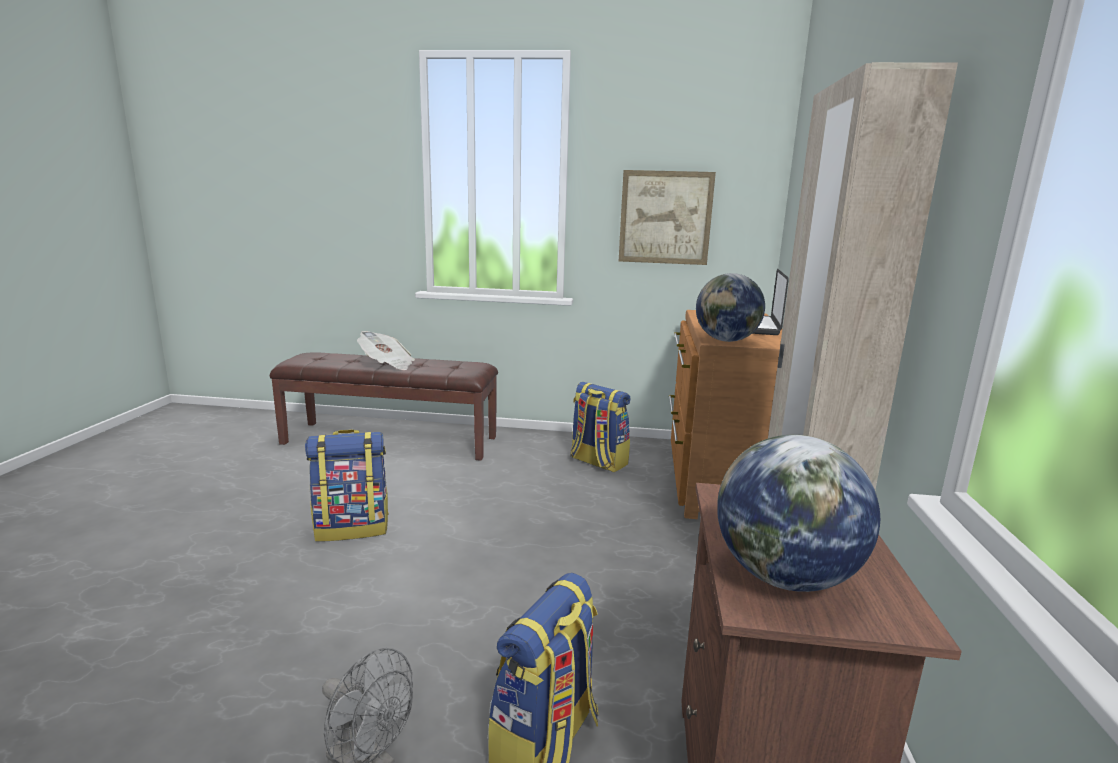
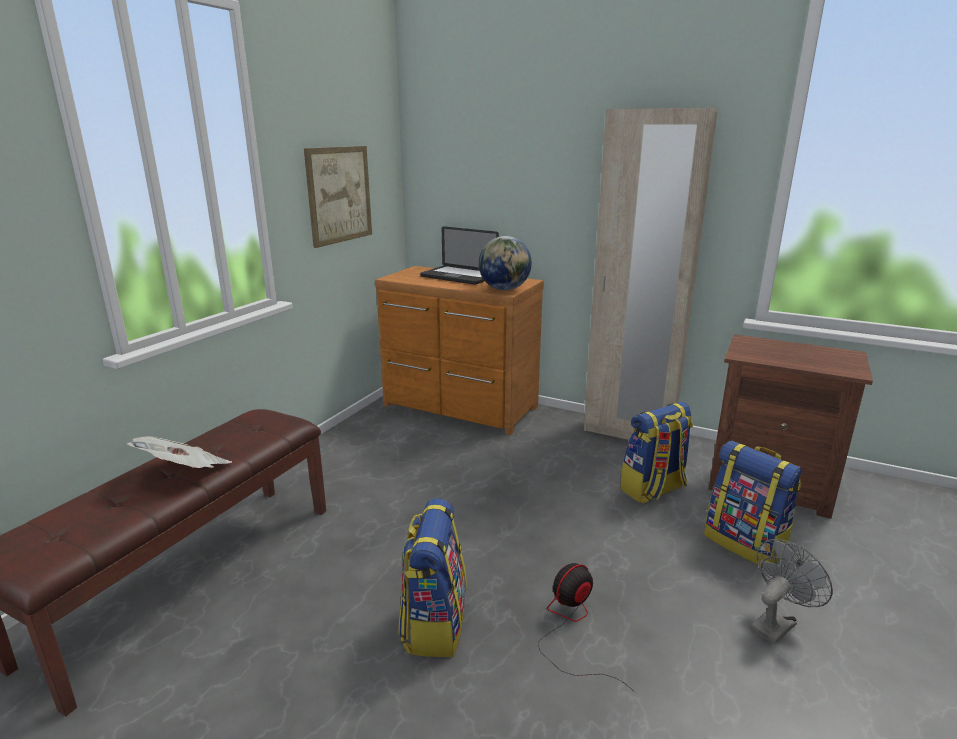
camera: 70 degrees left, 5 degrees up
(353, 595) = (572, 626): none -> fan
(597, 462) = (387, 447): backpack -> backpack (653, 490)
(784, 577) = (826, 363): globe -> none

